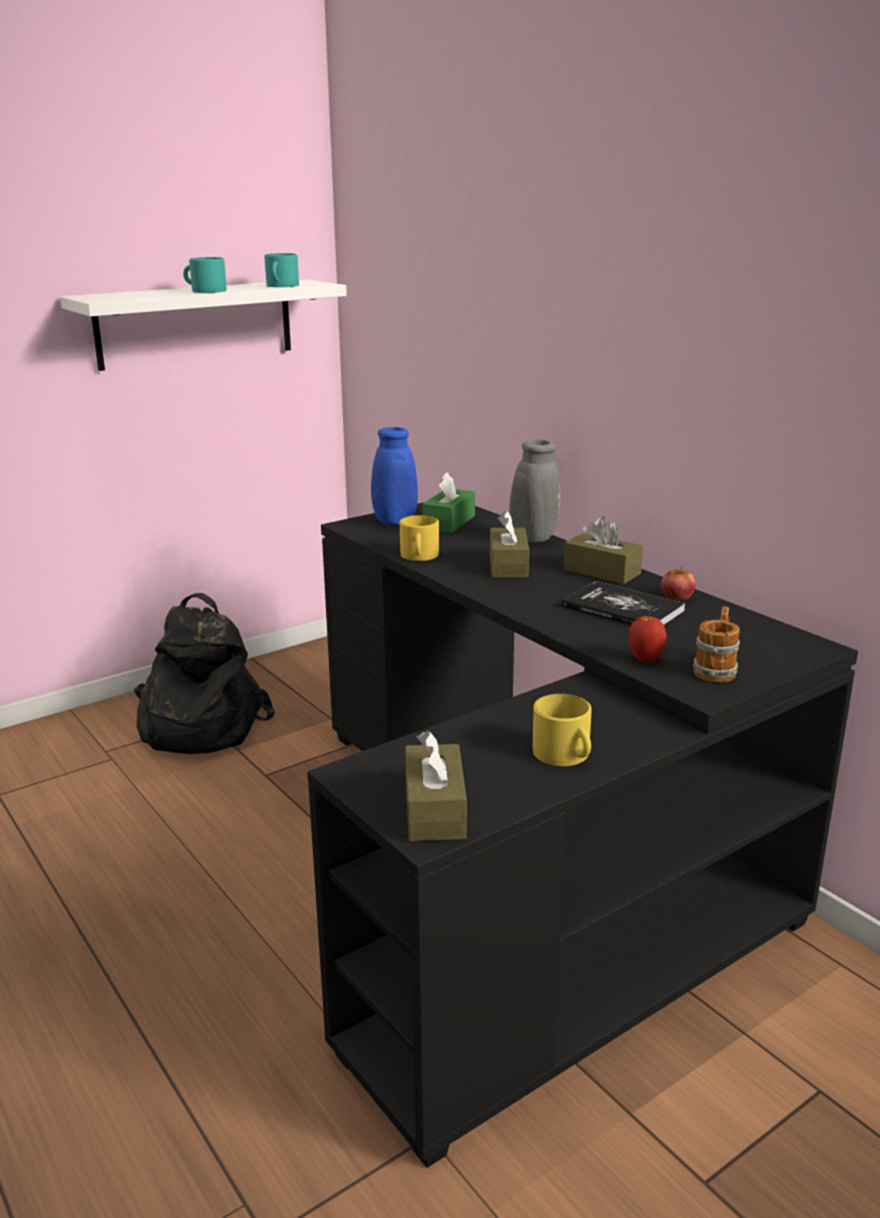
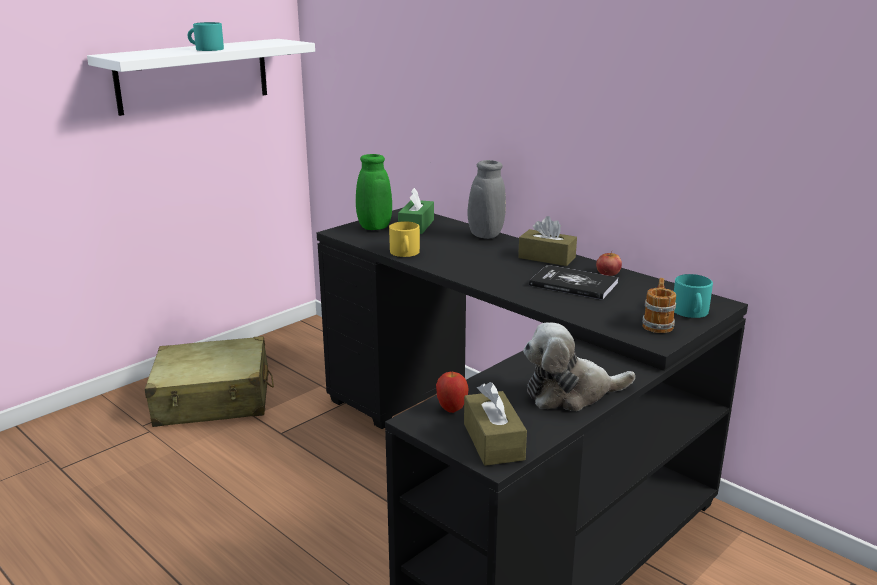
camera: 10 degrees left, 0 degrees up
(197, 726) = (213, 400): black backpack -> beige suitcase
(281, 286) = (264, 44): turquoise mug -> turquoise mug (691, 312)
(393, 523) = (373, 229): blue vase -> green vase
(508, 566) = (476, 257): brown tissue box -> none
(565, 755) = (570, 393): yellow mug -> plush toy
(645, 659) = (605, 320): apple -> apple (451, 409)

